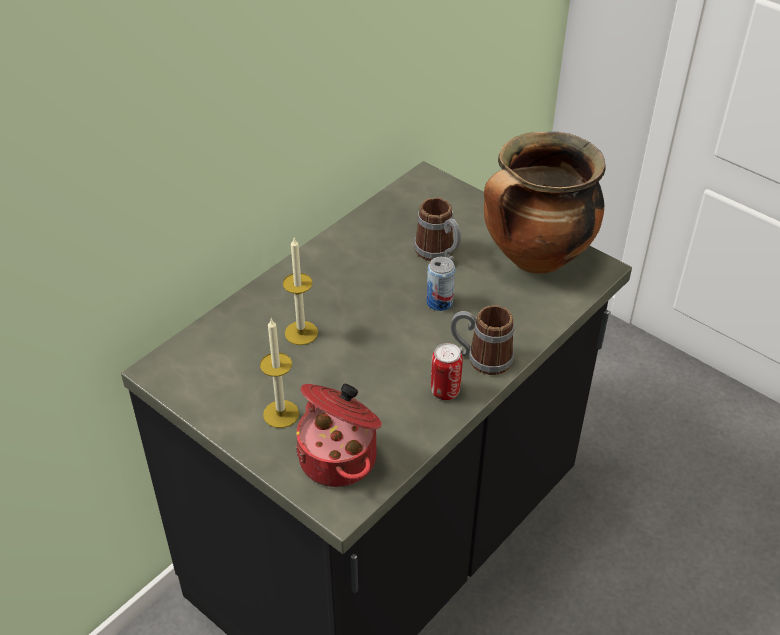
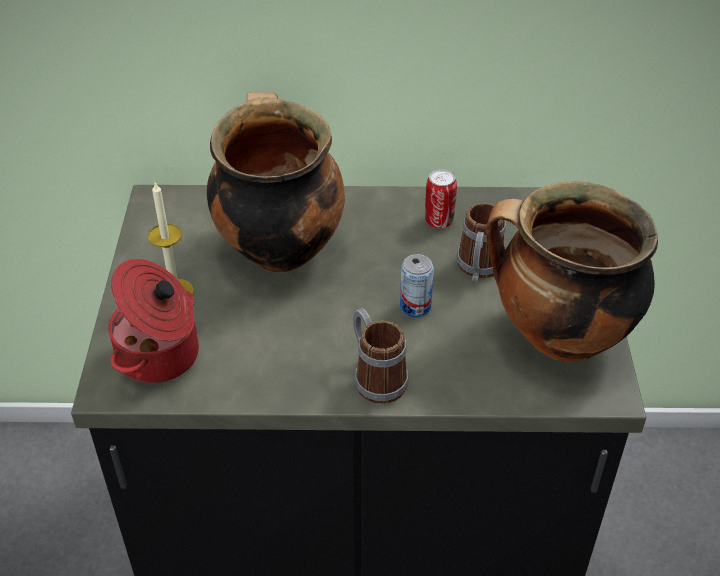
camera: 50 degrees right, 0 degrees up
(301, 333) = (278, 247): candle -> cooking pot
(445, 391) = (306, 376): can -> can (439, 221)

